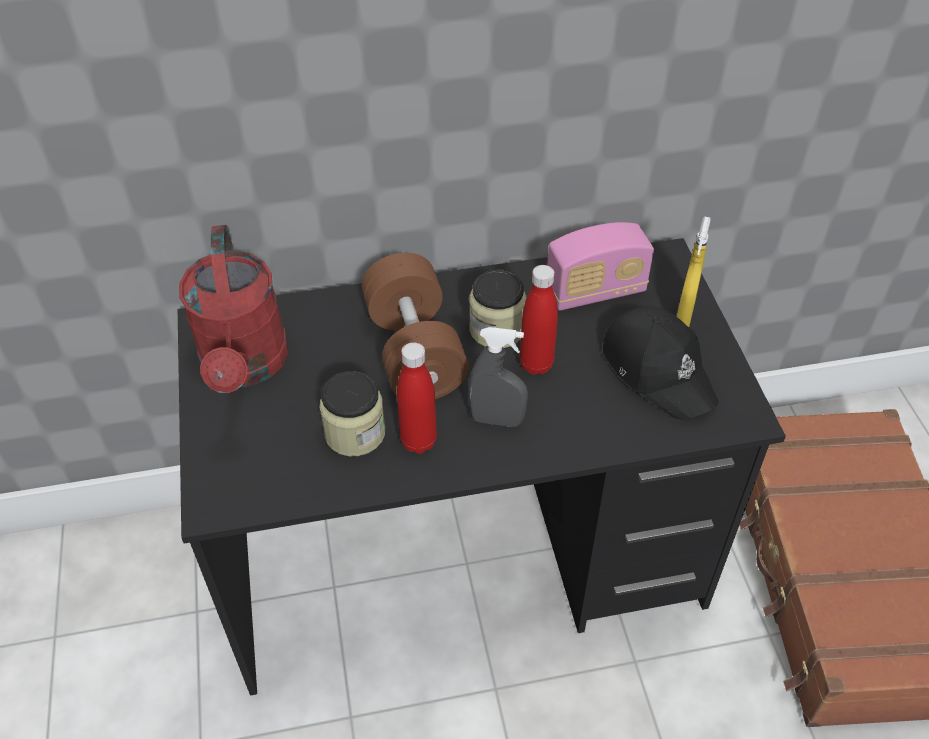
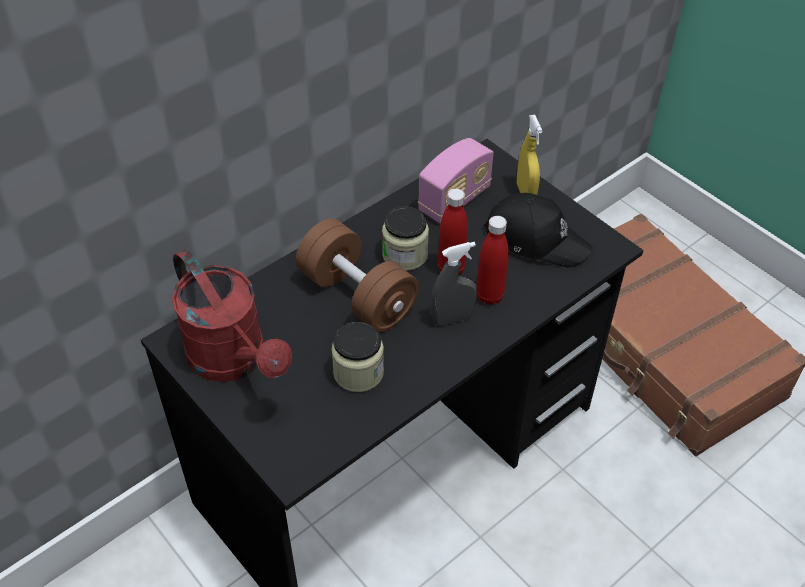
camera: 30 degrees left, 0 degrees up
(418, 441) = (409, 358): red bottle -> red bottle (489, 296)

